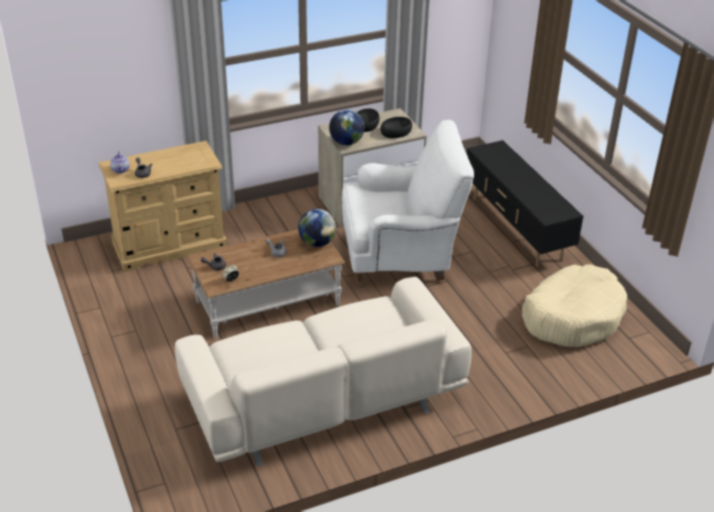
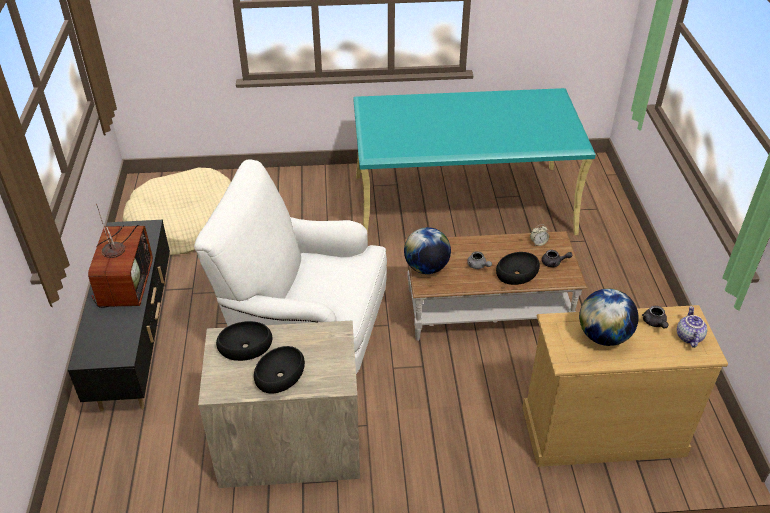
camera: 160 degrees left, 5 degrees up
(244, 253) = (517, 273): none -> black bowl
(322, 400) = (463, 204): beige sofa -> turquoise desk
(346, 142) = (333, 341): globe -> globe (603, 336)
(520, 182) = (125, 284): none -> television

